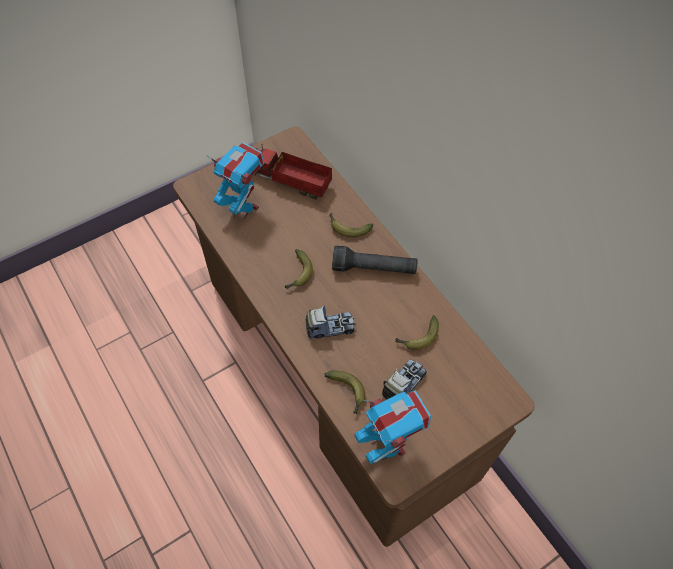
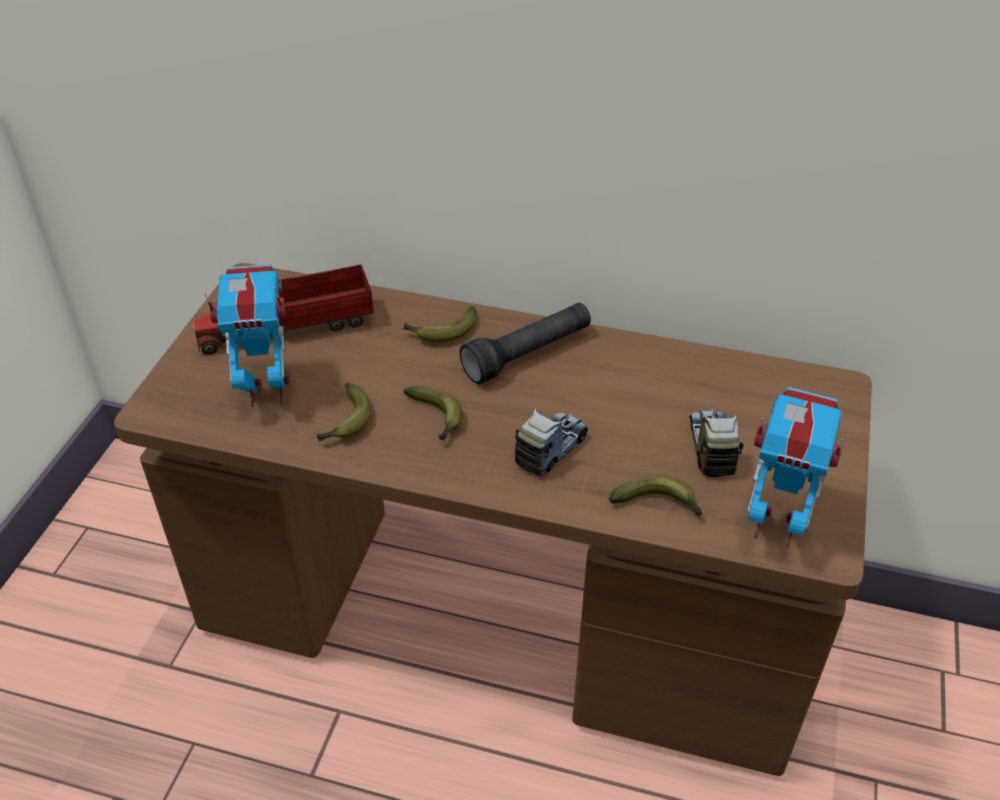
camera: 40 degrees left, 15 degrees down
(418, 337) = (667, 391): banana -> banana (346, 422)

